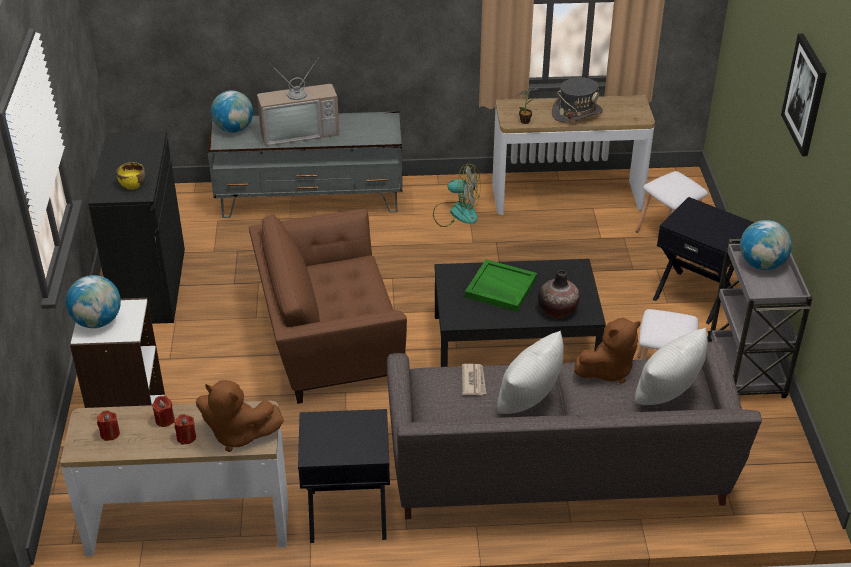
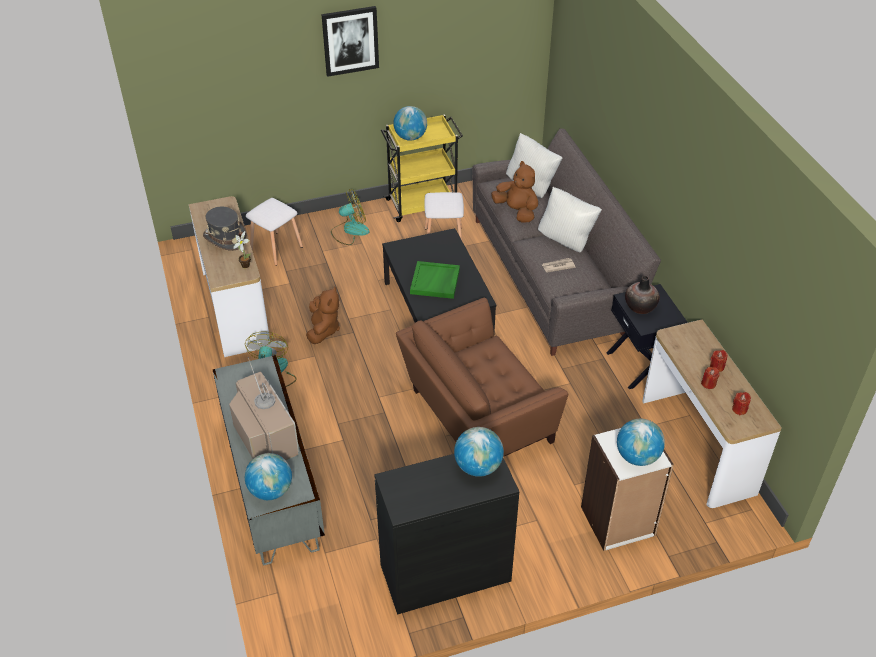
camera: 105 degrees left, 5 degrees up
(132, 185) = (478, 466): yellow bowl -> globe
(238, 434) = (697, 342): brown plush toy -> brown plush toy (323, 330)
(328, 344) = (477, 417): brown armchair -> brown armchair turned 90 degrees clockwise
(558, 310) = (449, 250): vase -> vase (640, 307)
(694, 296) = (350, 230): black side table -> fan
(746, 371) = (422, 204): grey cart -> yellow cart

